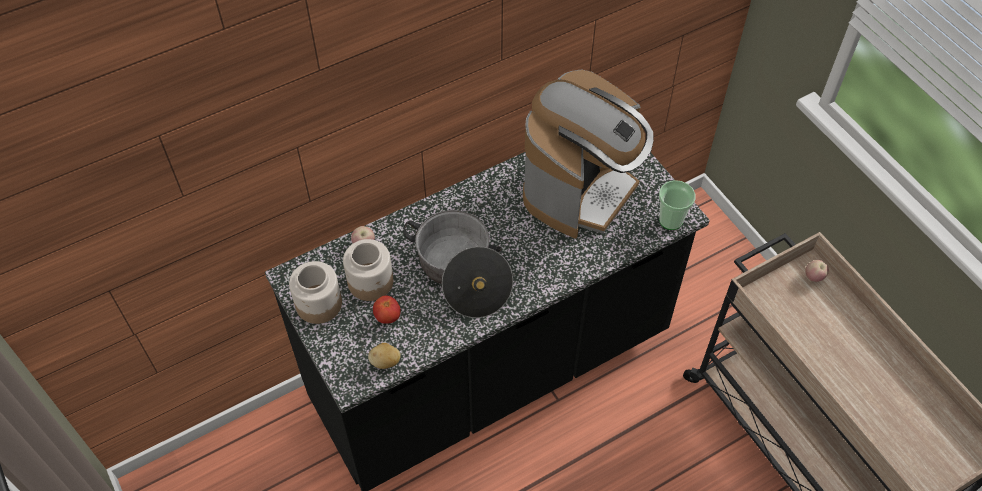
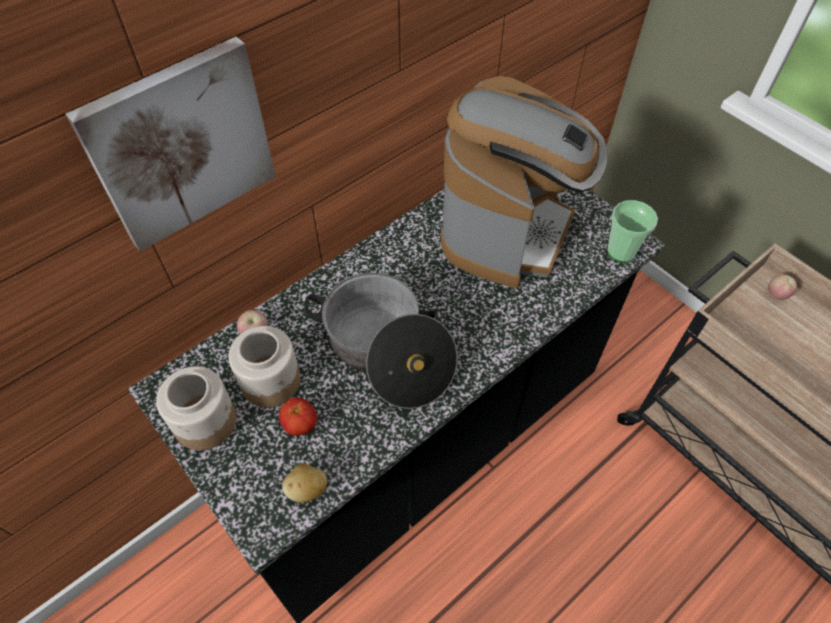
camera: 10 degrees left, 0 degrees up
(335, 109) = (181, 145): none -> picture

